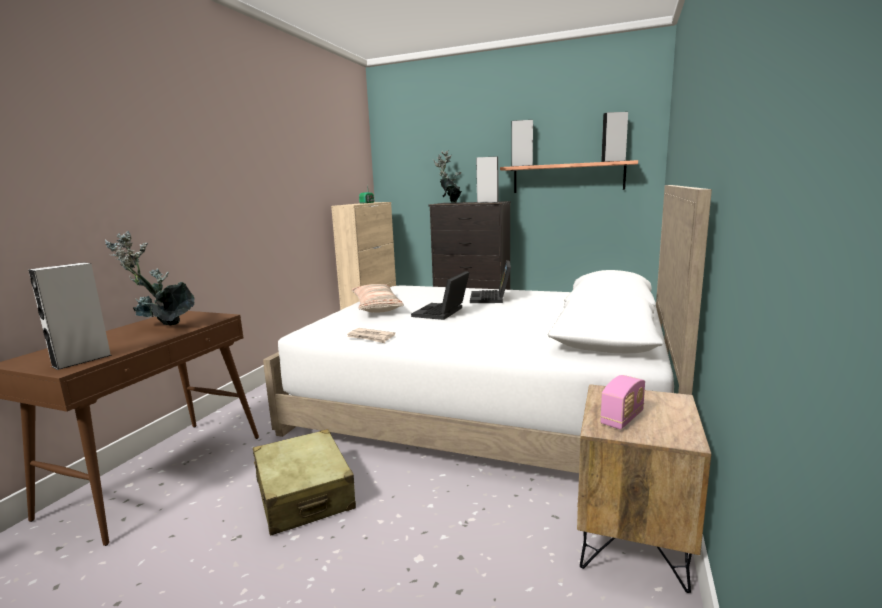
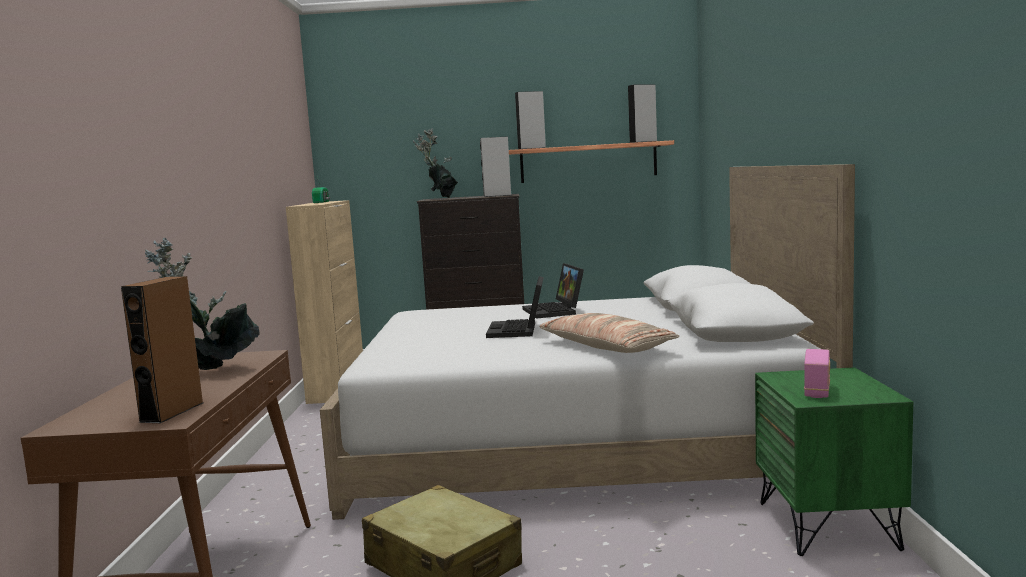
camera: 20 degrees left, 5 degrees down
(82, 360) = (172, 412): grey speaker -> brown speaker
(371, 337) = (471, 361): newspaper -> none
(376, 307) = (420, 334): pillow -> pillow (605, 347)
(633, 540) = (828, 525): brown nightstand -> green nightstand

